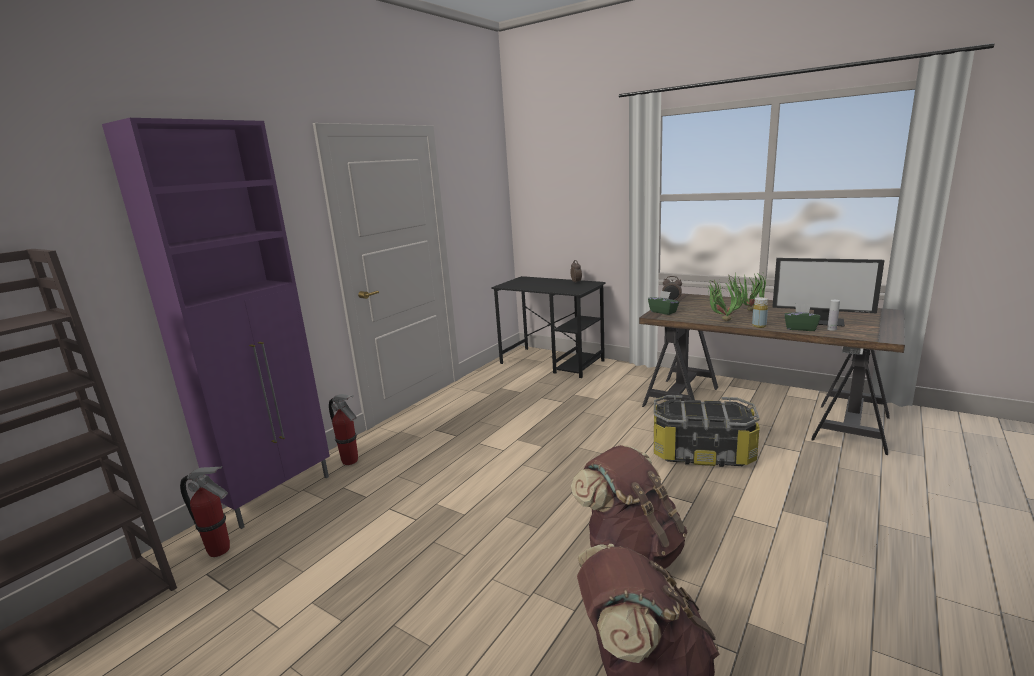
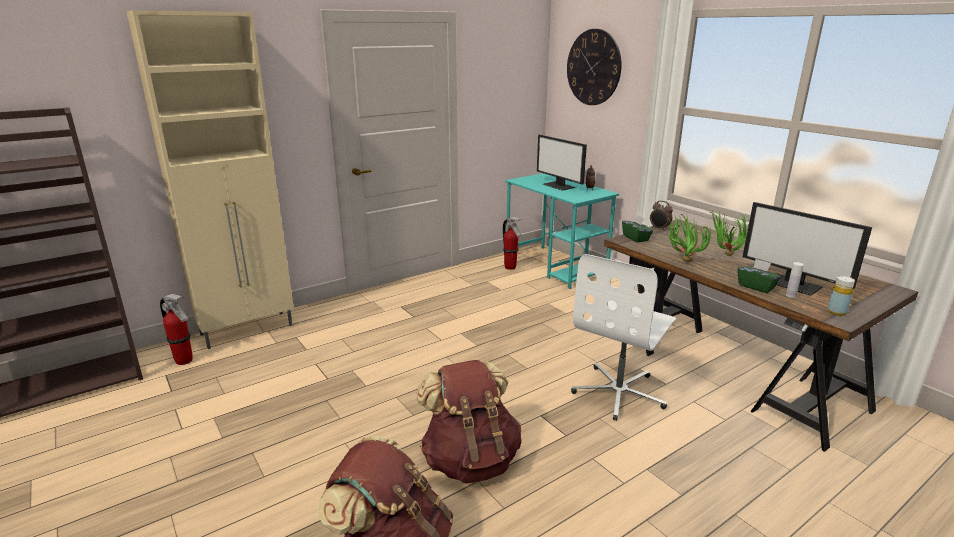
camera: 20 degrees right, 5 degrees up
(278, 494) = (248, 329): purple cabinet -> beige cabinet
(350, 461) = (317, 317): fire extinguisher -> fire extinguisher (510, 267)
(547, 284) = (559, 186): none -> monitor
(552, 362) = (555, 266): black desk -> turquoise desk
(560, 171) = (593, 67): none -> wall clock
(702, 453) = (619, 392): storage box -> white office chair
(759, 326) = (714, 274): yellow bottle -> yellow bottle (836, 312)

